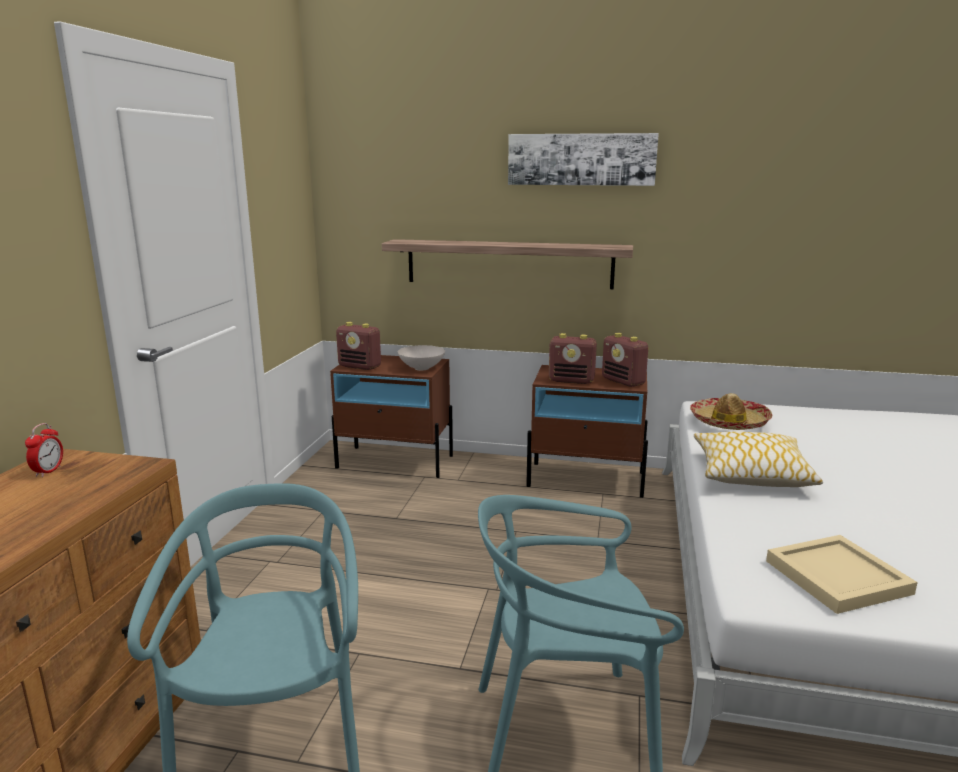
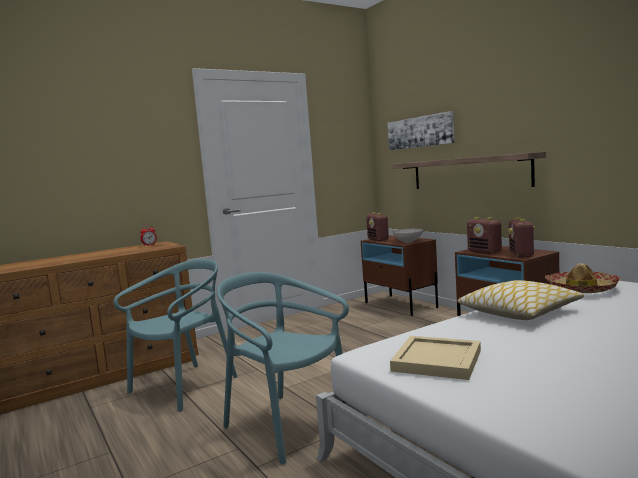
camera: 45 degrees right, 10 degrees down
(581, 159) = (507, 93): picture -> picture (420, 132)

